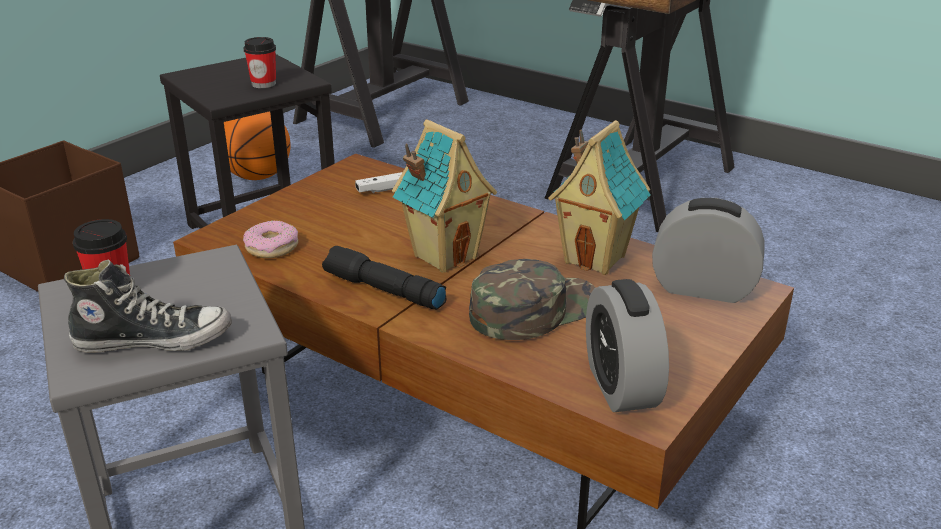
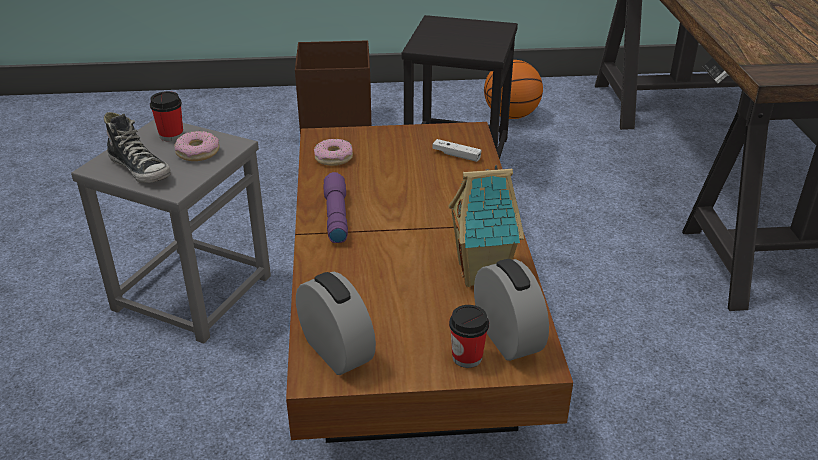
camera: 50 degrees right, 5 degrees up
(190, 287) = (198, 152): none -> donut
(263, 84) = (463, 45): cup -> cup (467, 357)
(383, 290) = (335, 215): black flashlight -> purple flashlight
(445, 256) = (404, 216): toy house -> none
(533, 309) = (383, 278): green cap -> none
(621, 386) = (336, 351): alarm clock -> alarm clock turned 105 degrees clockwise

